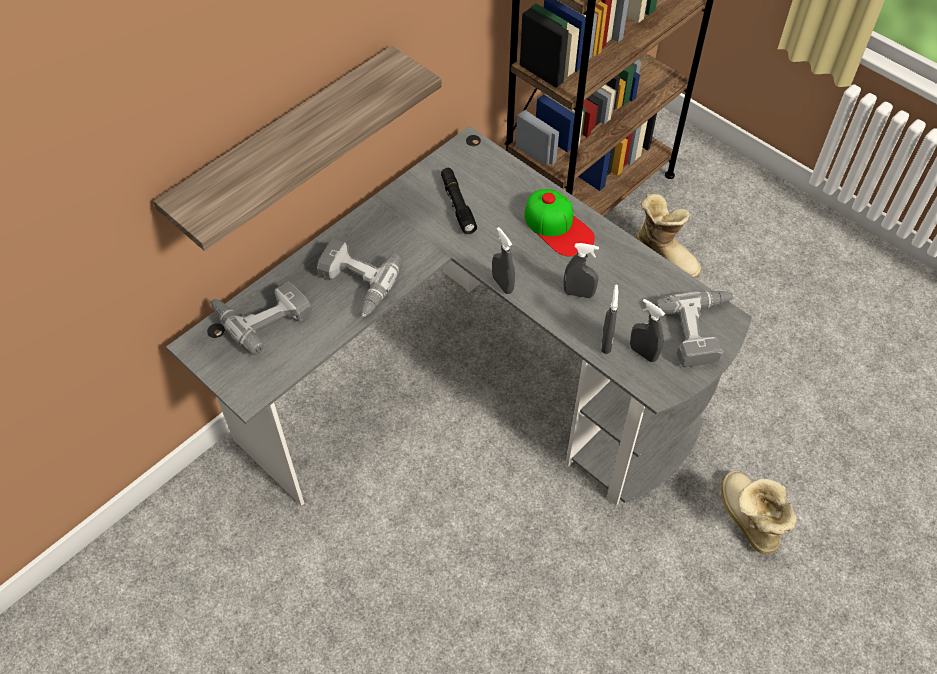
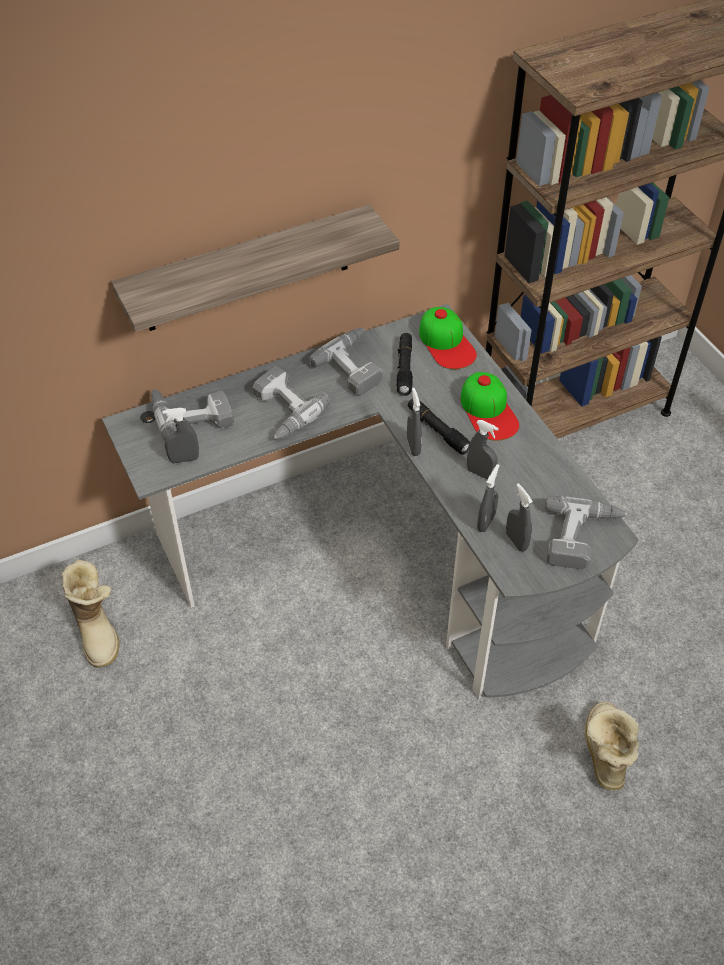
camera: 20 degrees right, 5 degrees down
(276, 366) = (184, 459): none -> grey spray bottle
(408, 215) = (356, 366): none -> power drill
(487, 167) = (447, 343): none -> cap
(518, 261) = (438, 430): none -> black flashlight
(666, 254) = (629, 485): boot -> boot (98, 630)

